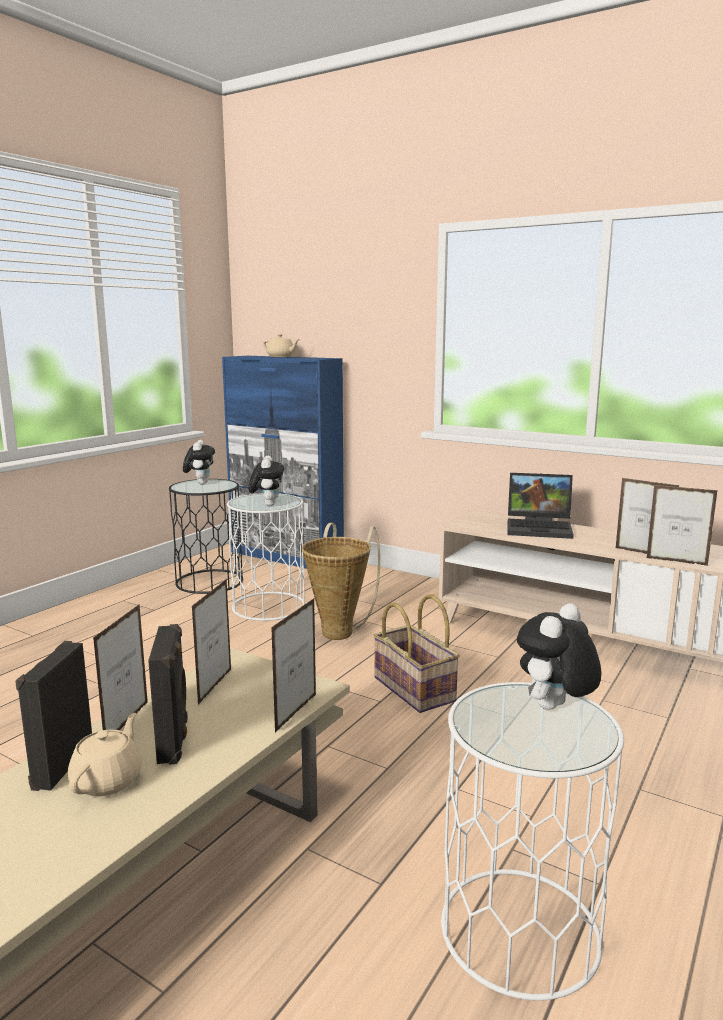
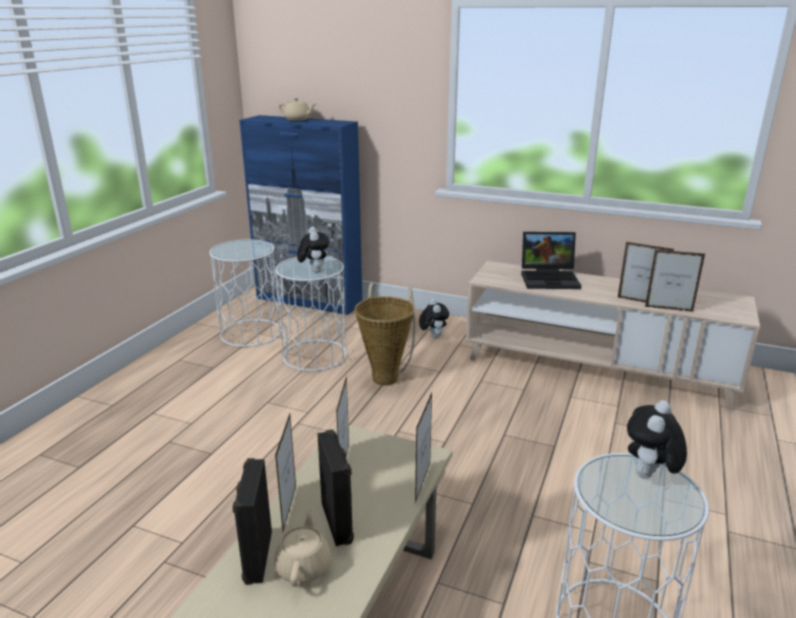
camera: 10 degrees left, 10 degrees up
(200, 483) = (237, 246): plush toy -> plush toy (433, 336)
(210, 581) = (251, 333): black side table -> white side table
(415, 689) = (469, 427): basket -> none

